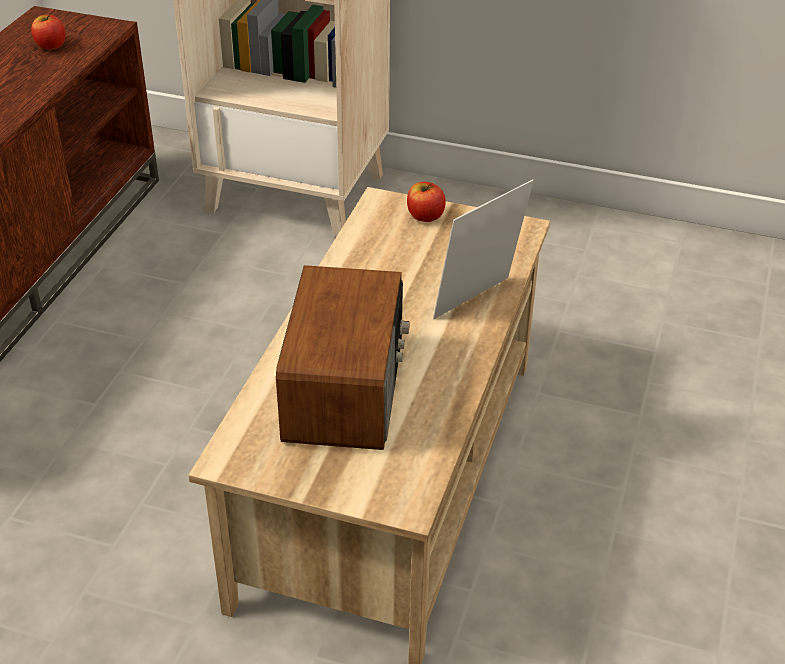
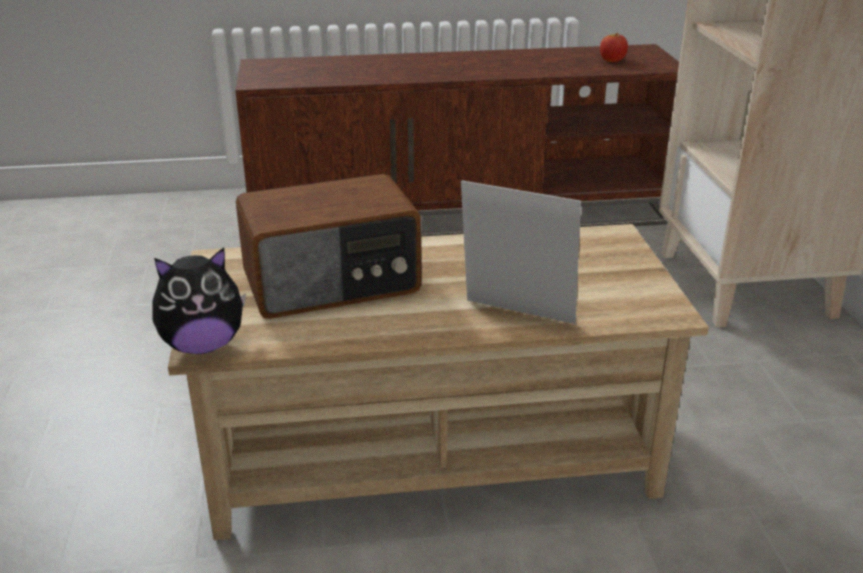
camera: 65 degrees right, 10 degrees down
(405, 503) = (203, 345): none -> plush toy
(425, 216) = (622, 259): apple -> none

